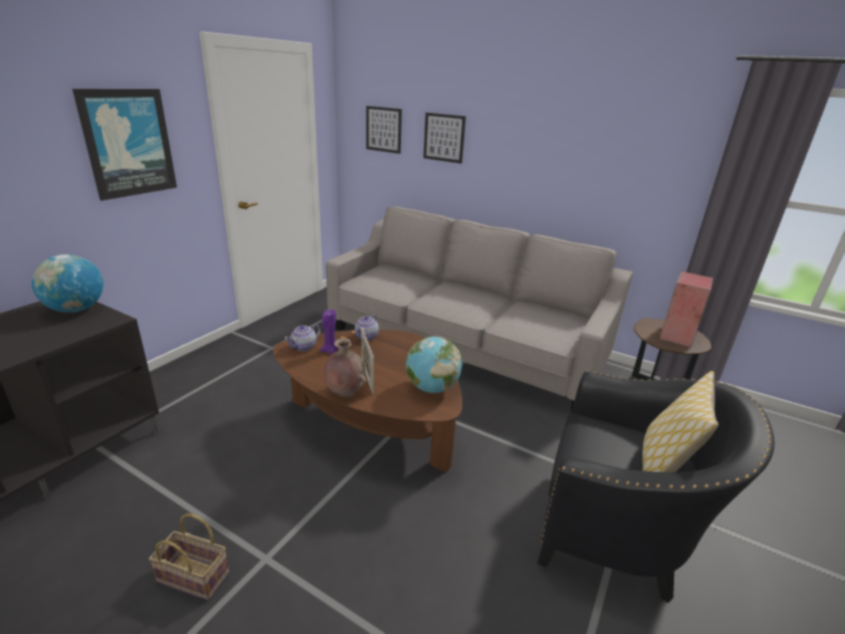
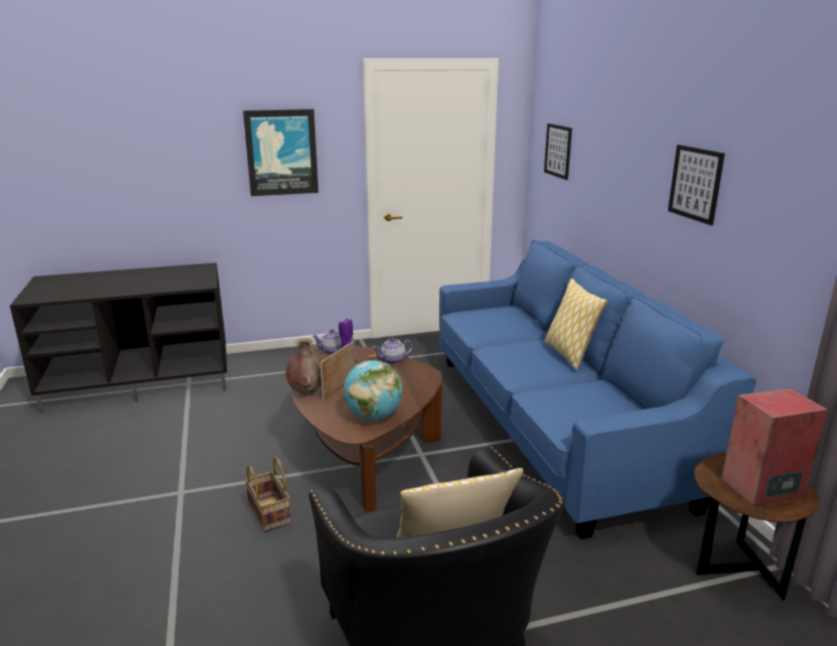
camera: 45 degrees right, 5 degrees down
(76, 309) = (199, 273): globe -> none
(196, 576) = (140, 479): basket -> basket (270, 514)
(444, 137) = (600, 163): picture -> picture (695, 183)
(464, 347) = (552, 424): grey sofa -> blue sofa
(476, 290) = (569, 354): none -> pillow

